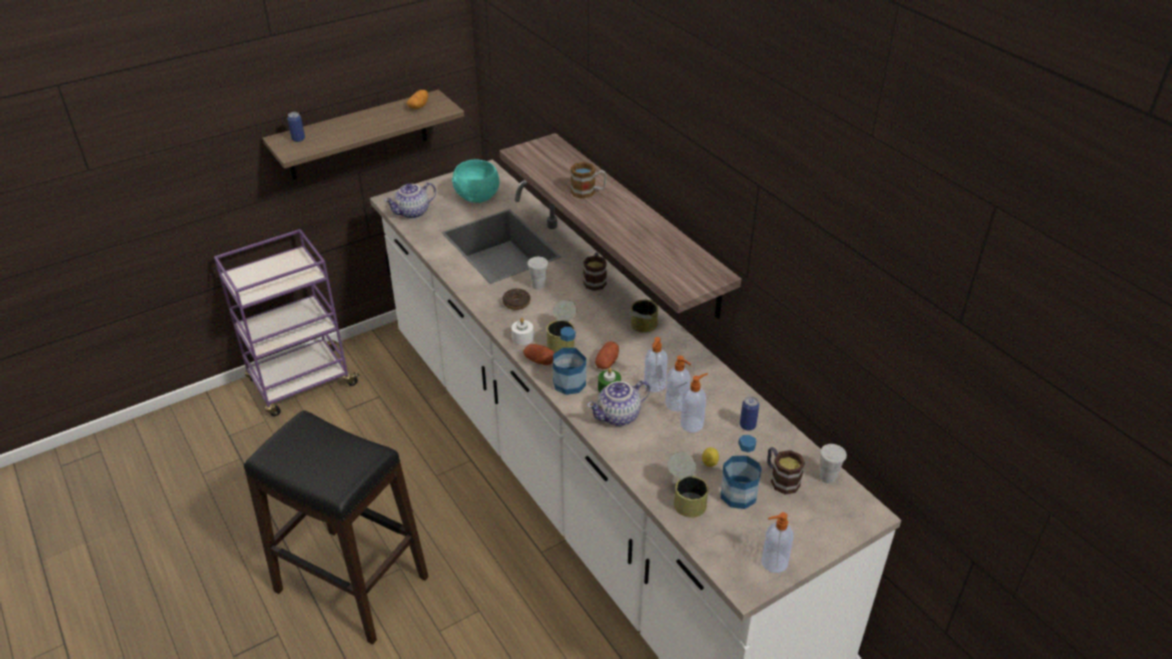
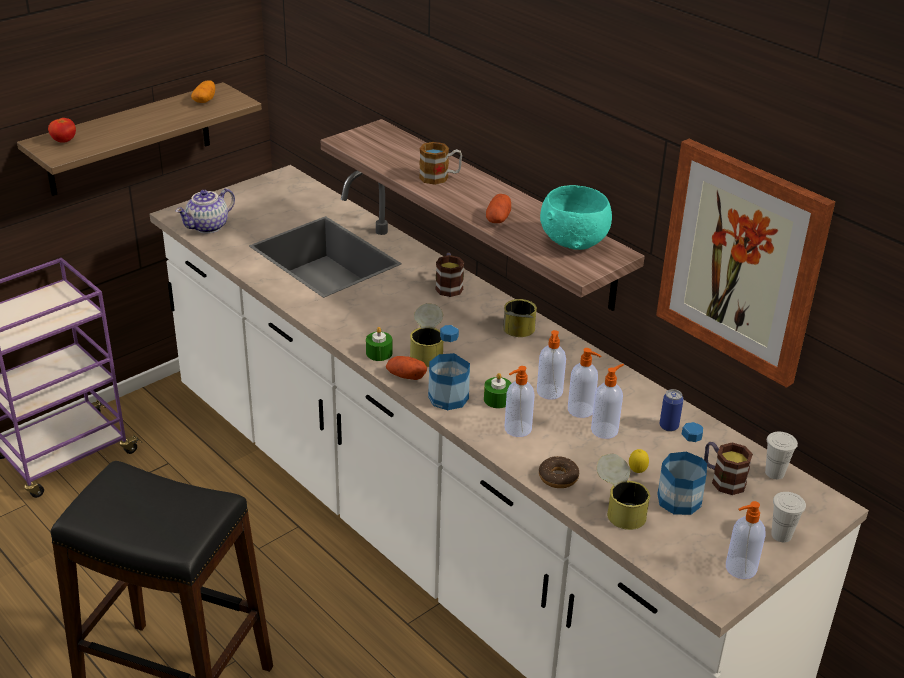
camera: 10 degrees left, 5 degrees down
(298, 139) = (64, 141): can -> tomato
(478, 197) = (284, 205): turquoise bowl -> turquoise bowl (574, 242)
(516, 302) = (361, 316): donut -> donut (558, 477)
(522, 338) = (379, 353): white candle -> green candle
(538, 285) = (382, 295): white cup -> white cup (781, 535)
(607, 362) = (487, 372): potato -> potato (498, 218)
(618, 417) = (517, 429): teapot -> soap dispenser
(812, 297) = (741, 261): none -> picture

